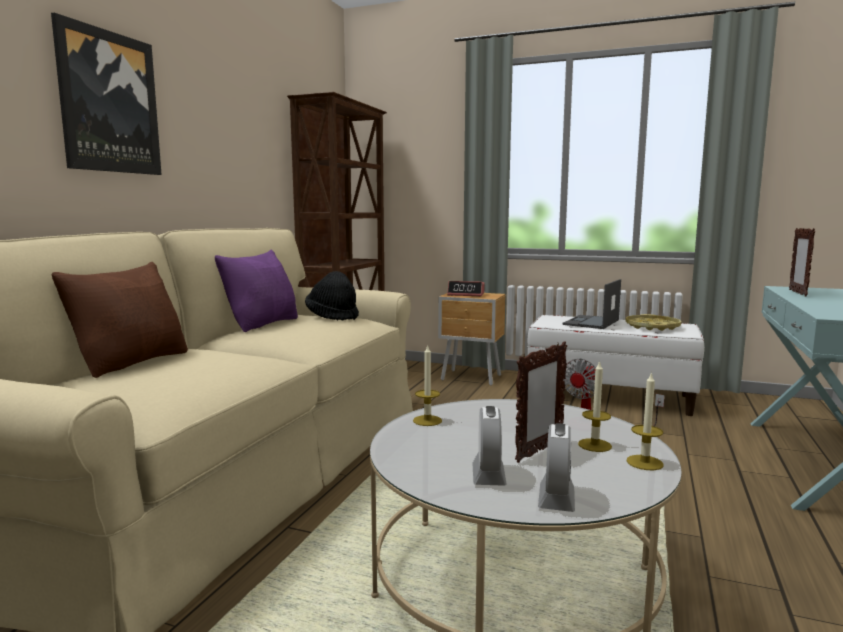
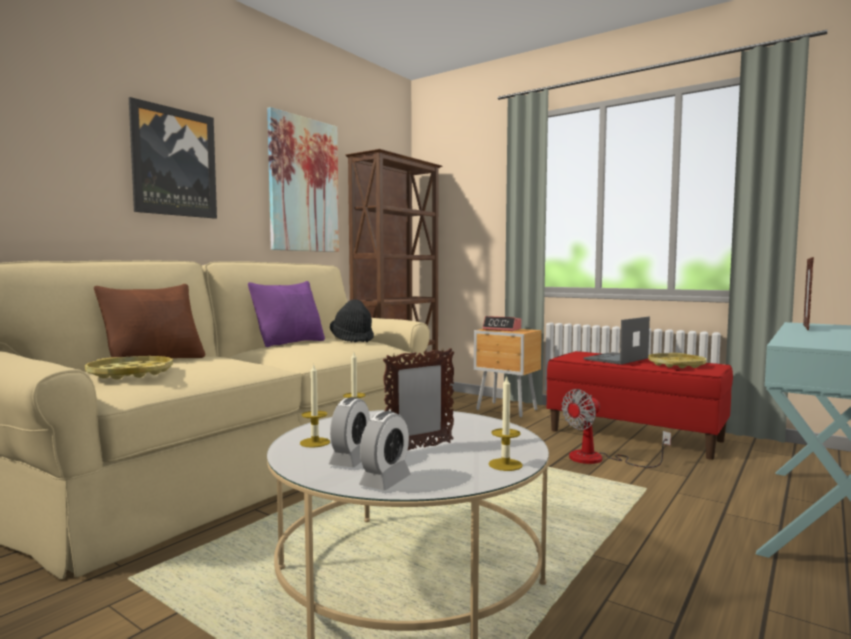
camera: 15 degrees right, 5 degrees down
(133, 386) = (130, 373): none -> yellow tray
(247, 132) = (304, 185): none -> picture
(594, 445) = (477, 448): candle -> candle (315, 442)
(610, 396) = (635, 435): white bench -> red bench

